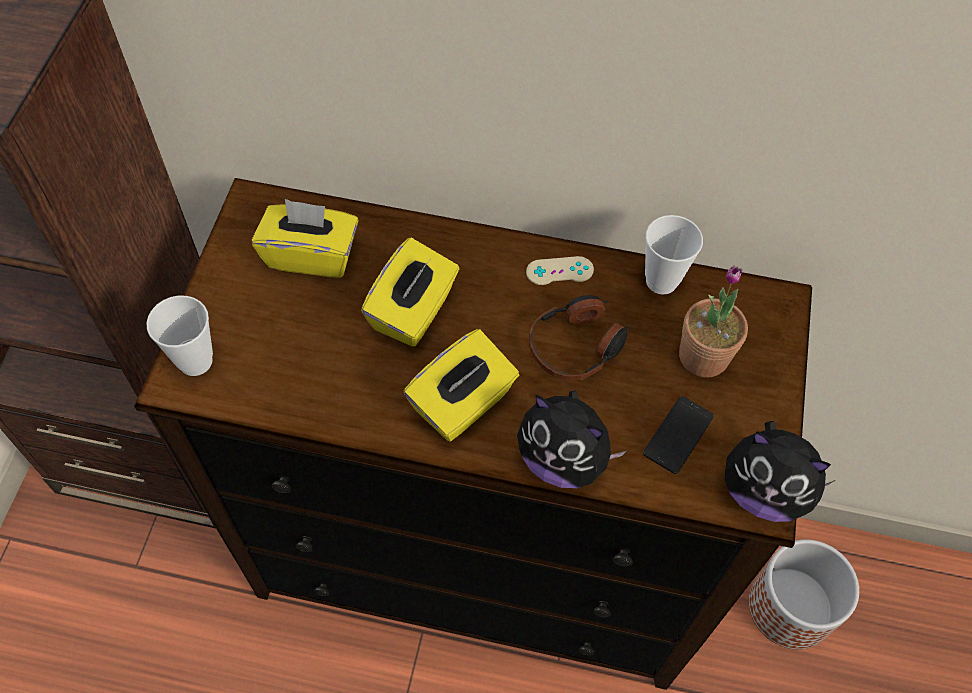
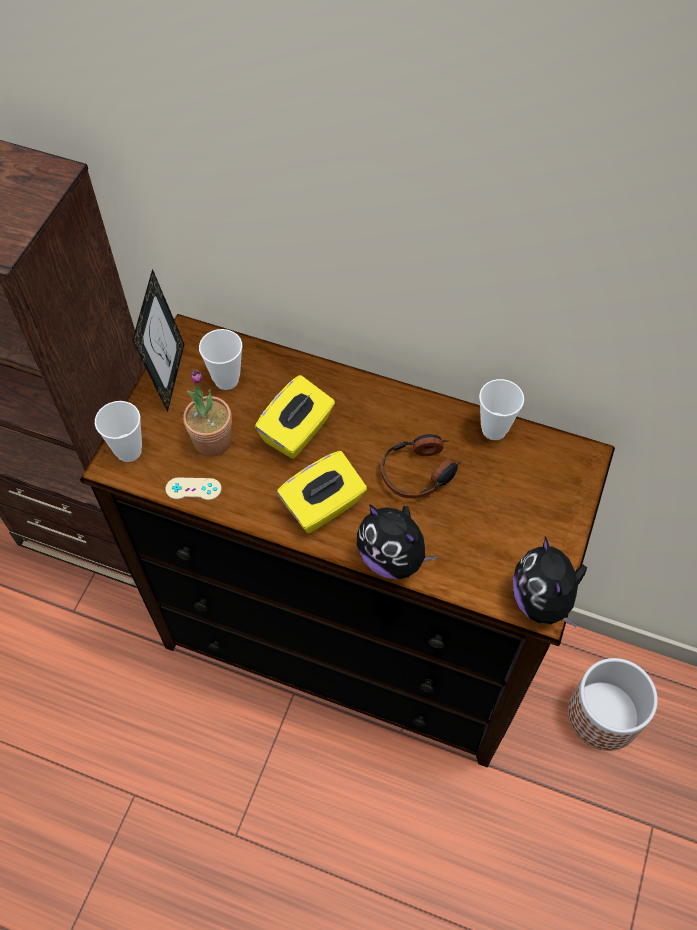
camera: 10 degrees right, 0 degrees up
(235, 258) = (169, 376): none -> picture frame
(311, 255) = (226, 380): yellow tissue box -> cup
(559, 271) = (415, 413): beige game controller -> beige game controller (193, 489)
(678, 435) = (484, 550): phone -> none
(703, 356) = (516, 492): potted plant -> potted plant (212, 440)
(763, 491) = (543, 600): plush toy -> plush toy turned 45 degrees clockwise

